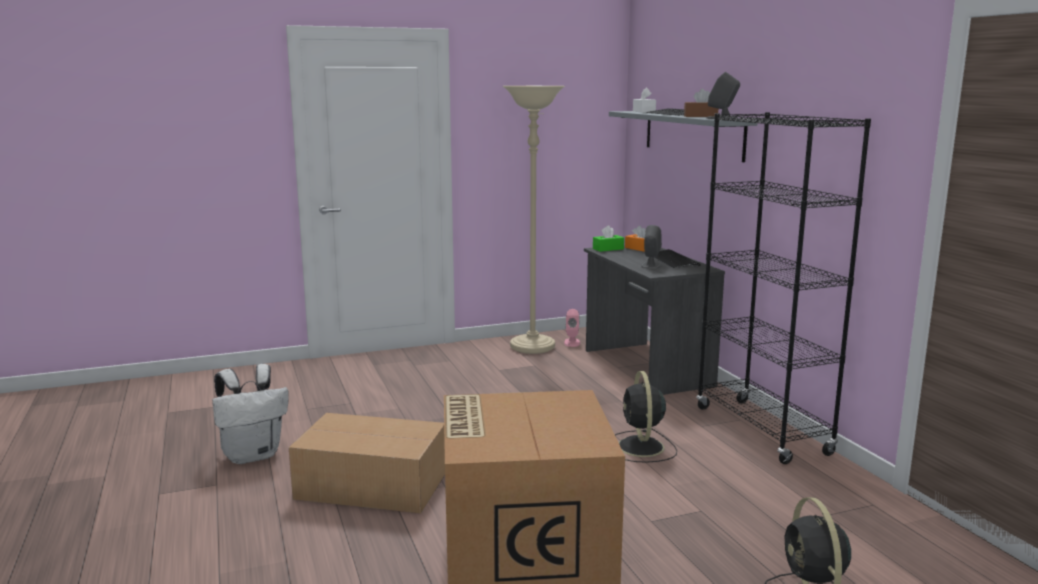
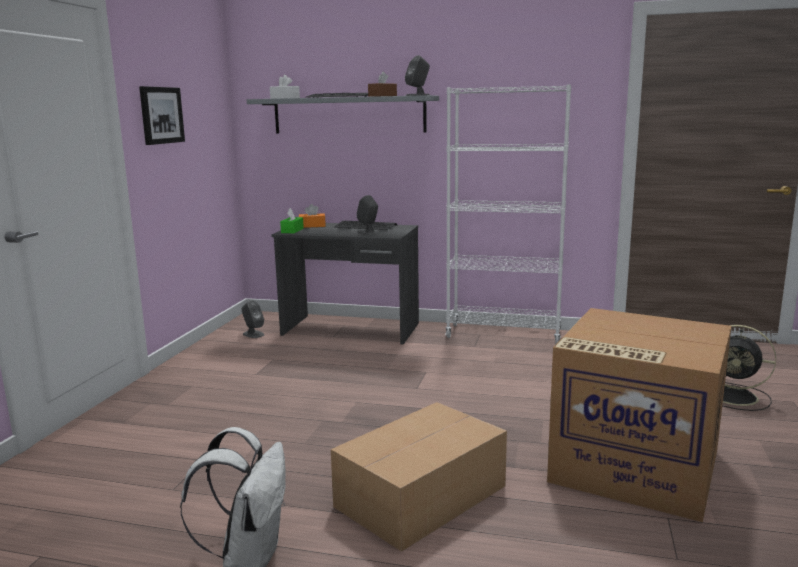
camera: 55 degrees left, 0 degrees up
(508, 125) = (161, 115): none -> picture
(532, 347) = (232, 348): beige floor lamp -> none
(572, 342) = (253, 334): pink speaker -> grey speaker
(641, 448) = (485, 372): black fan -> none
(762, 431) = (504, 335): black bookcase -> white bookcase

